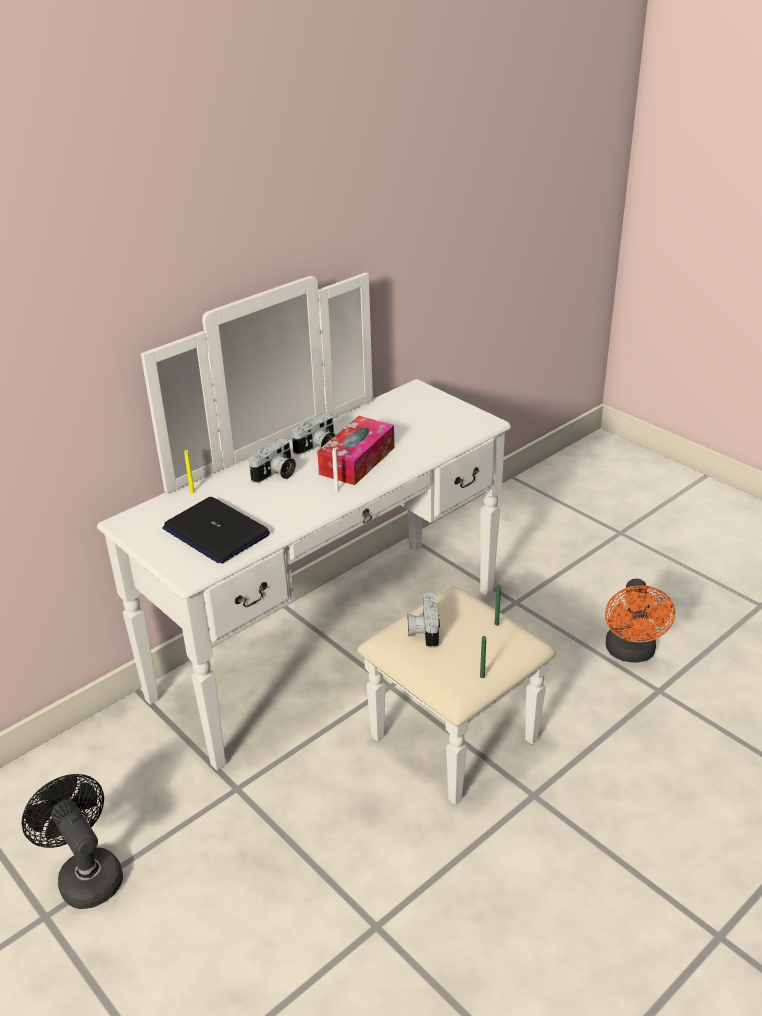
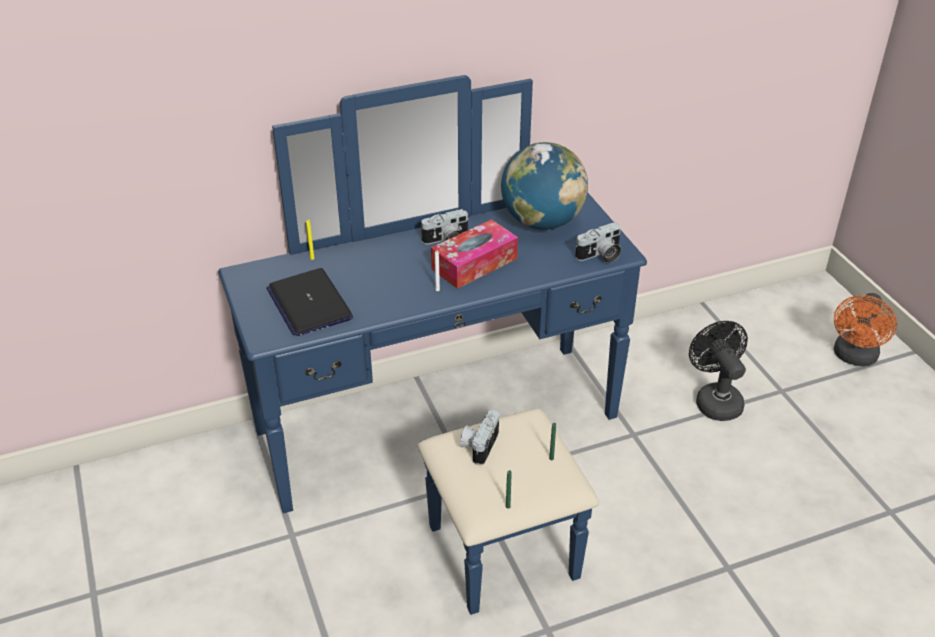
camera: 20 degrees right, 5 degrees up
(86, 874) = (139, 569): black fan -> black fan (715, 400)
(276, 474) = (393, 259): camera -> camera (600, 256)
(357, 662) = (453, 450): white dresser -> blue dresser
(397, 413) = (542, 222): none -> globe
(631, 653) = (721, 520): orange fan -> orange fan (854, 357)

